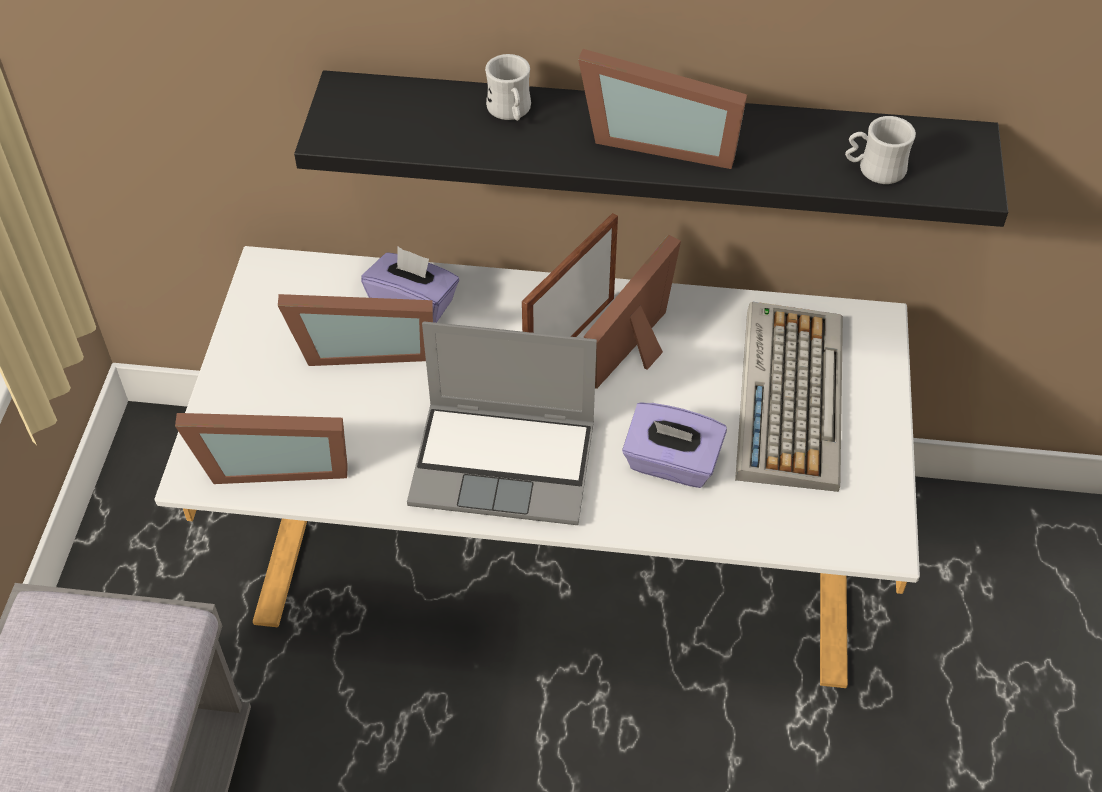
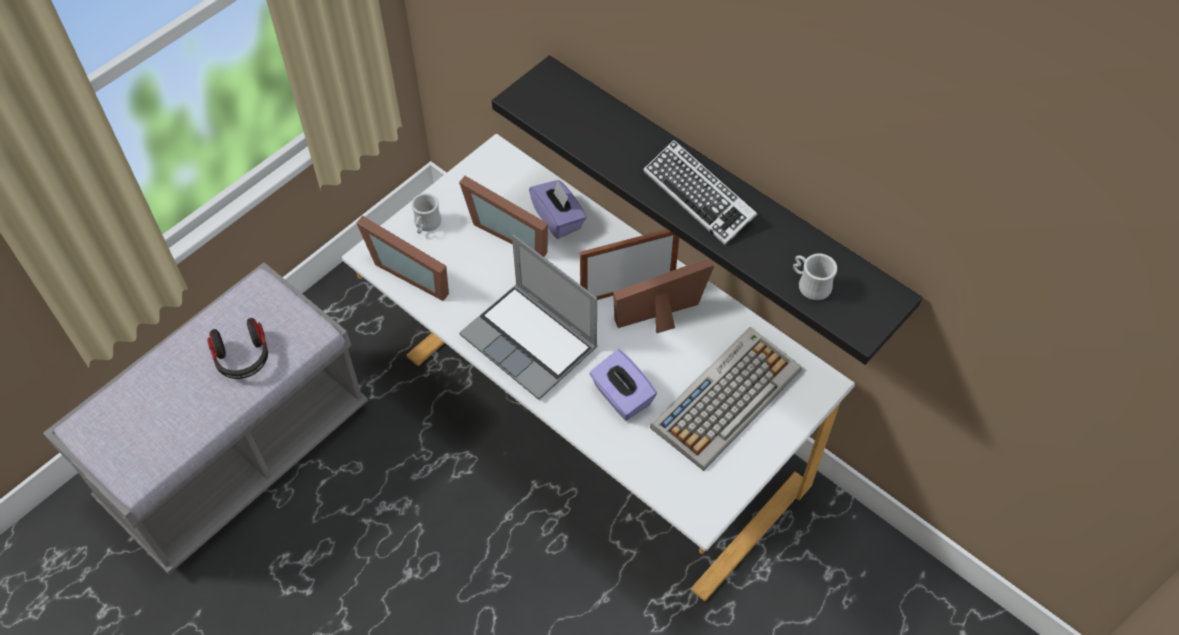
camera: 35 degrees right, 5 degrees up
(93, 724) = (243, 358): none -> headphones
(510, 112) = (629, 135): white mug -> white mug (426, 225)
(660, 139) = (699, 197): picture frame -> keyboard

